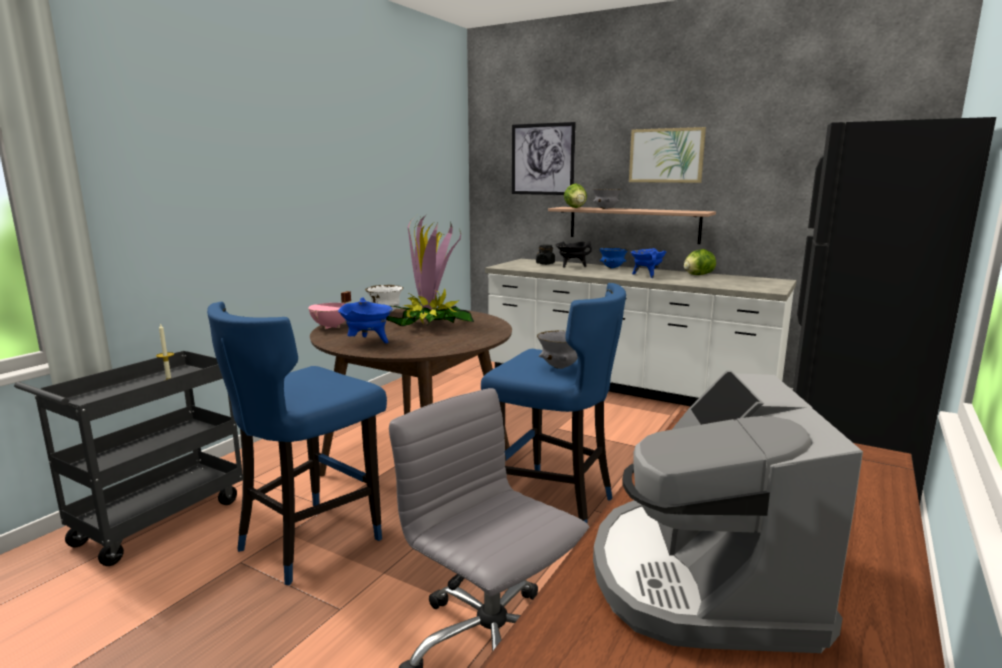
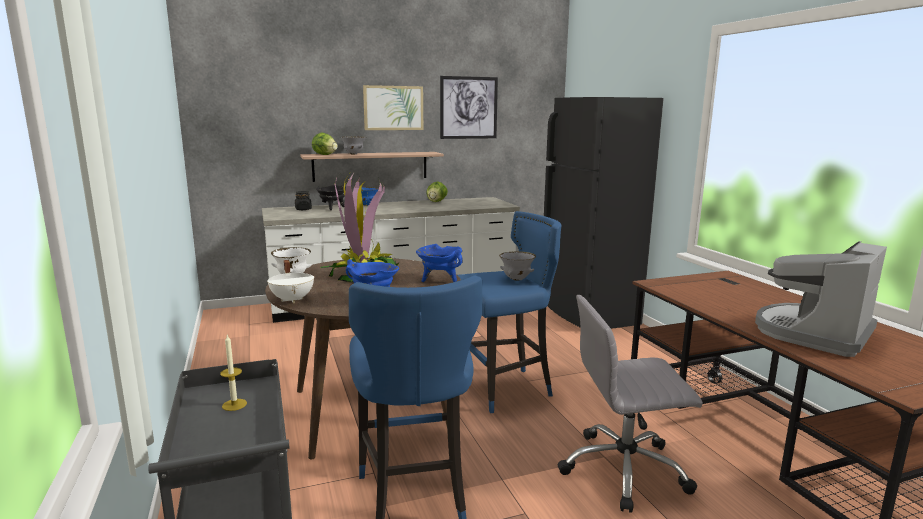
camera: 50 degrees left, 0 degrees up
(332, 327) = (293, 300): pink cooking pot -> white cooking pot
(542, 159) = (274, 109): picture -> picture (468, 108)
(646, 275) = (409, 207): blue cooking pot -> blue cooking pot (439, 280)
(701, 578) = (814, 333): coffee machine -> coffee machine turned 90 degrees clockwise

